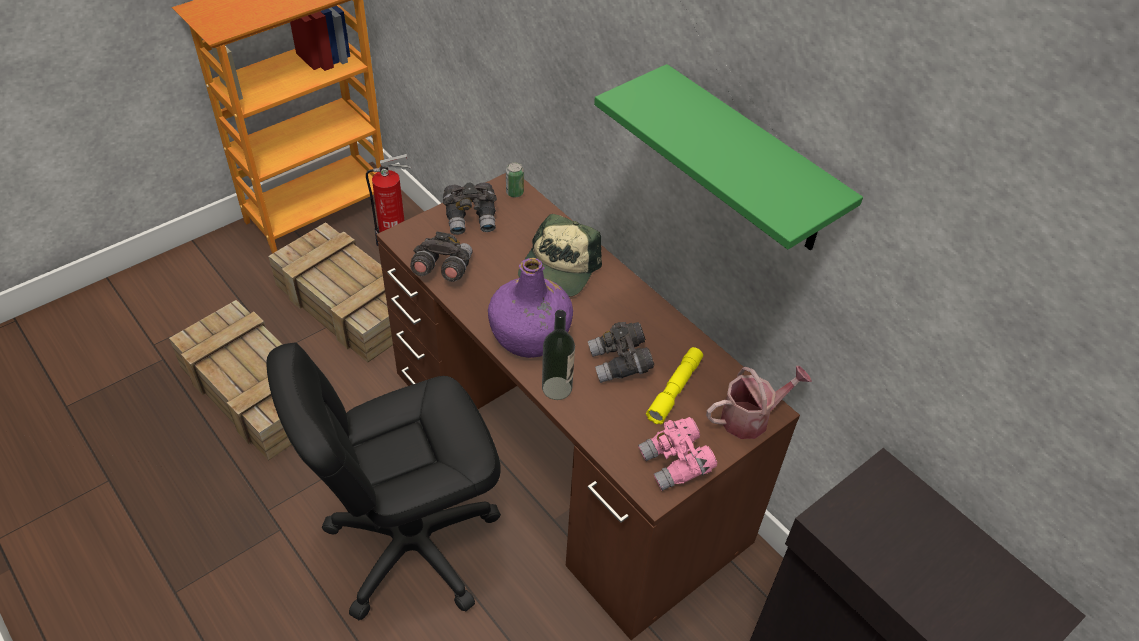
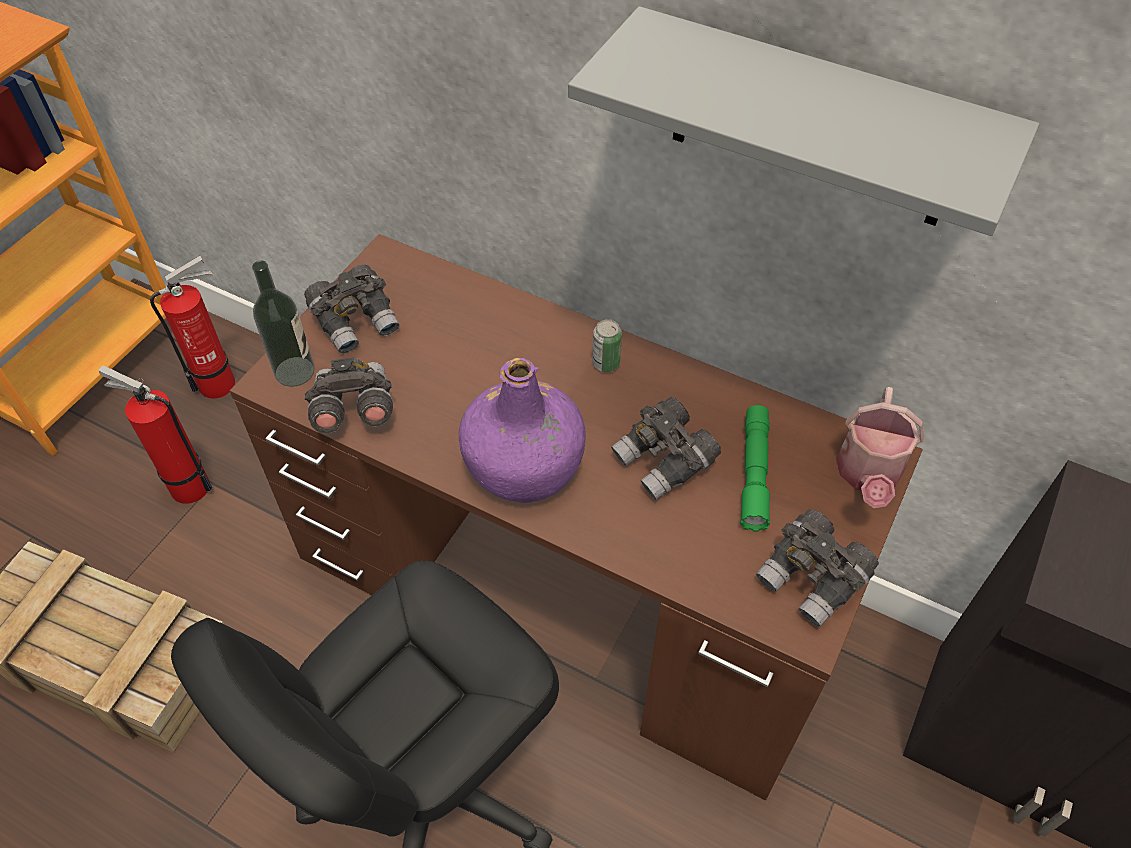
camera: 20 degrees left, 5 degrees up
(346, 303) = (185, 485): crate -> fire extinguisher
(514, 193) = (398, 266): can -> can (606, 363)
(557, 388) = (601, 529): bottle -> bottle (294, 371)
(558, 269) = (513, 355): cap -> none
(674, 390) = (754, 473): yellow flashlight -> green flashlight
(676, 464) = (812, 579): pink binoculars -> grey binoculars
(750, 162) = (813, 122): green shelf -> grey shelf
(751, 417) = (868, 475): watering can -> watering can turned 150 degrees clockwise

